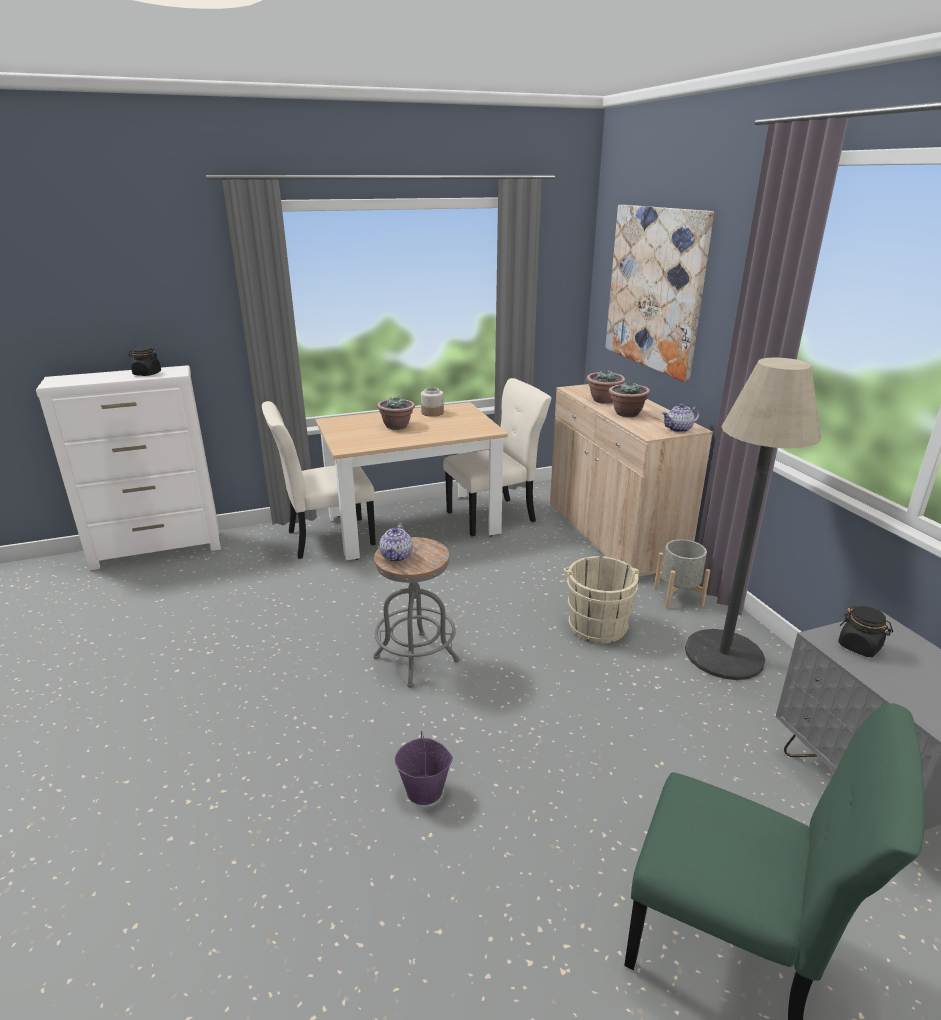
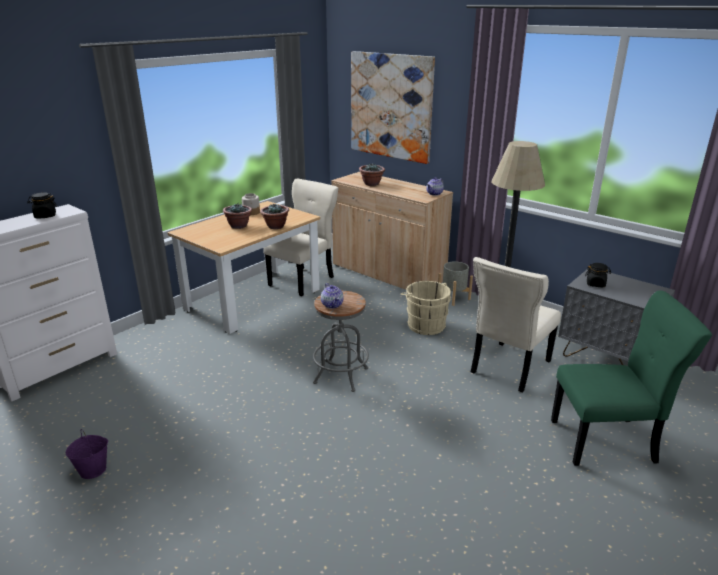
camera: 30 degrees left, 0 degrees up
(326, 538) = (197, 324): beige chair -> beige chair (508, 368)
(425, 790) = (416, 437): purple bucket -> purple bucket (93, 470)
(626, 414) = (395, 190): potted plant -> potted plant (275, 226)

